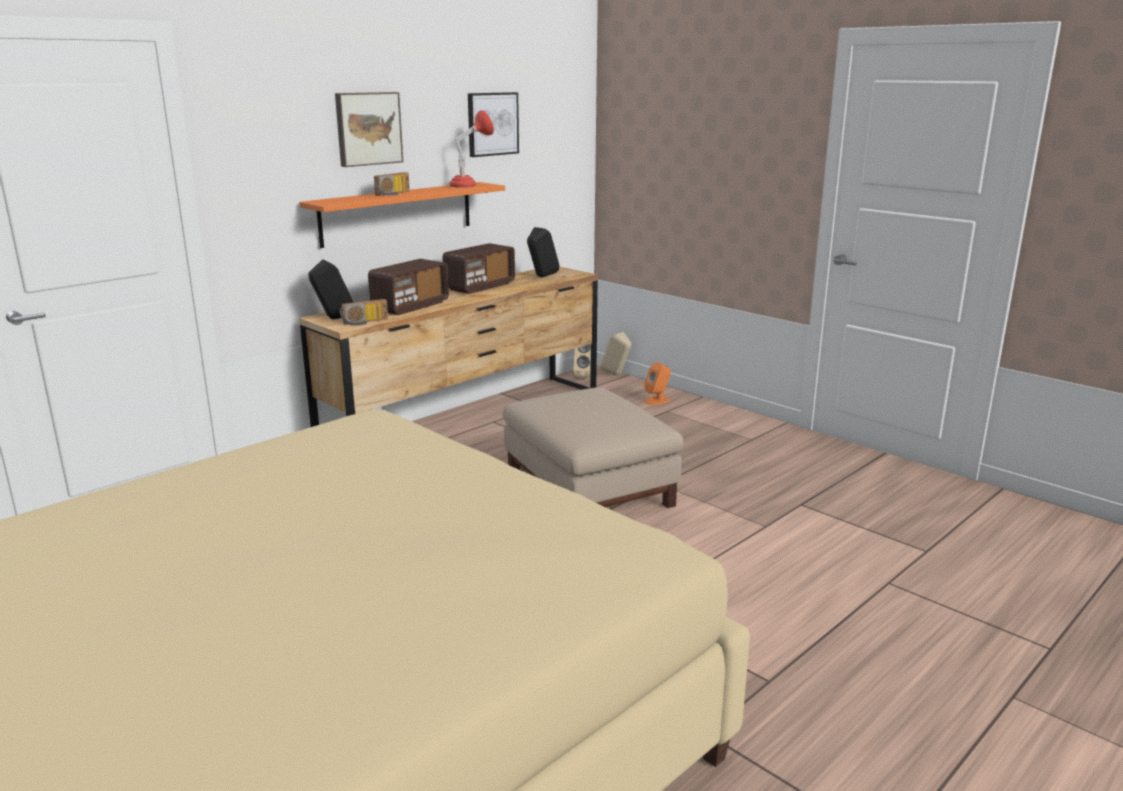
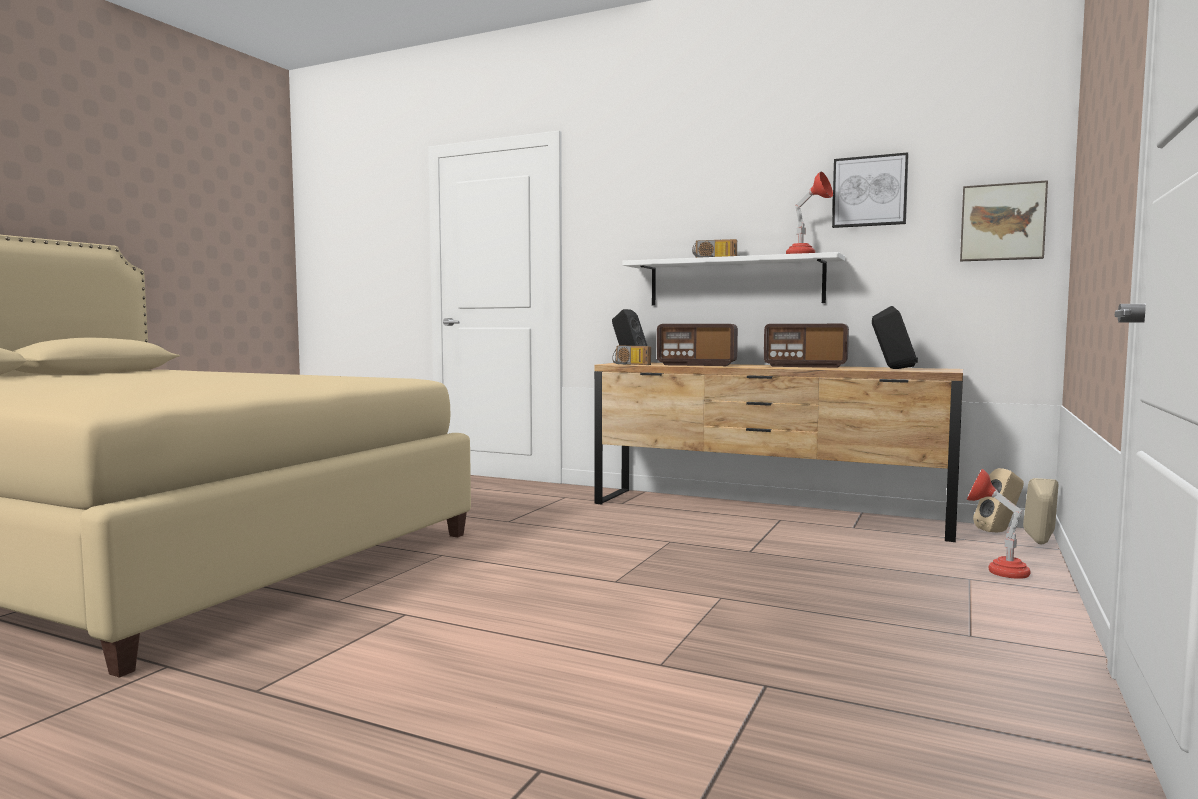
camera: 70 degrees right, 15 degrees down
(368, 128) = (710, 201): picture -> picture (1002, 222)
(397, 213) = (735, 282): orange shelf -> white shelf
(590, 488) = (666, 570): beige ottoman -> none
(657, 400) = (996, 571): orange speaker -> red table lamp

